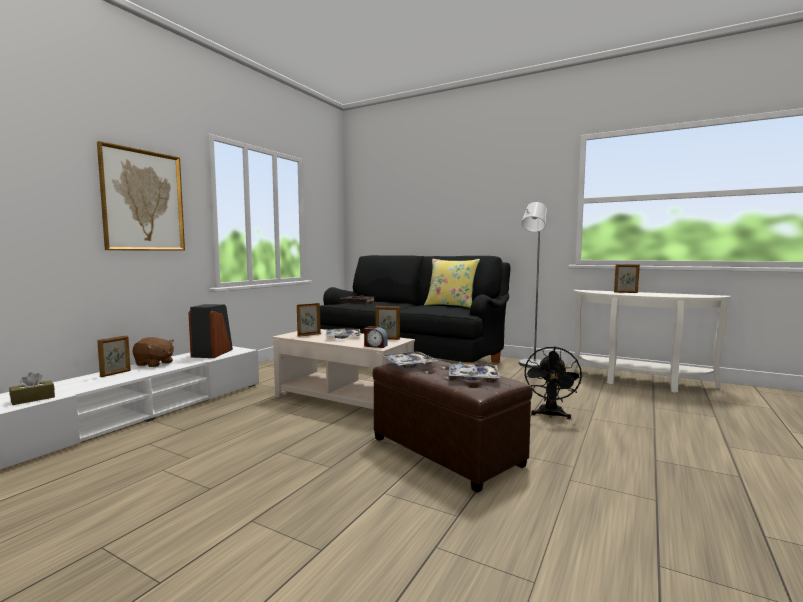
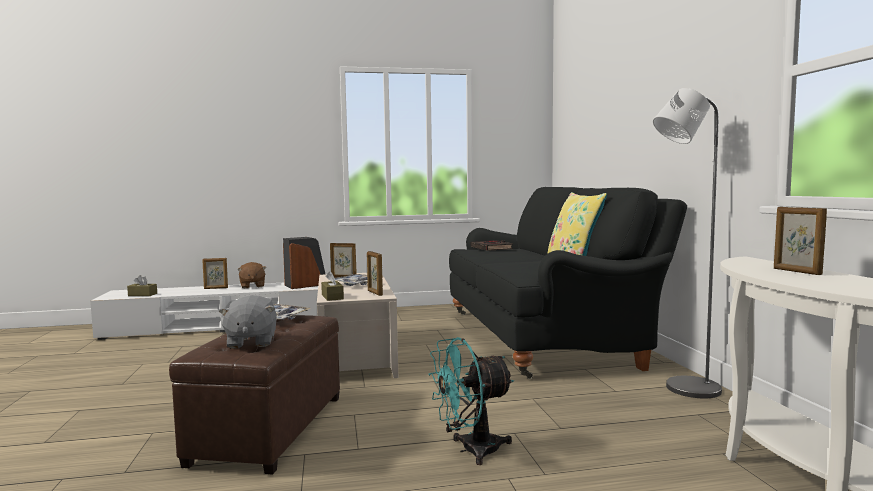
camera: 50 degrees right, 0 degrees up
(143, 201) = (270, 141): picture -> none
(375, 346) = (332, 297): alarm clock -> brown tissue box
(473, 377) = (251, 342): tray -> grey plush toy
(550, 415) = (471, 450): black fan -> turquoise fan

